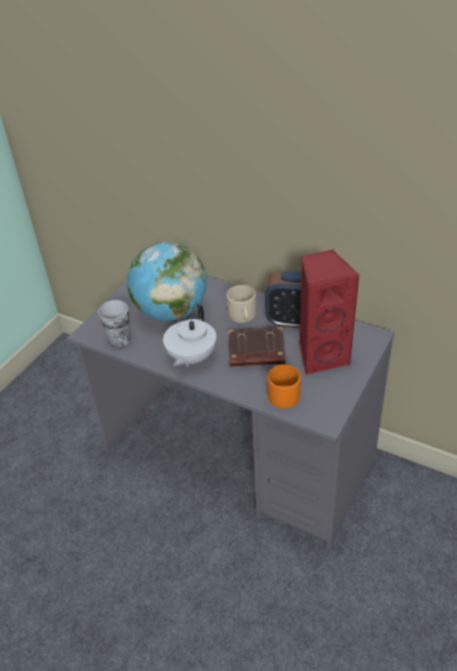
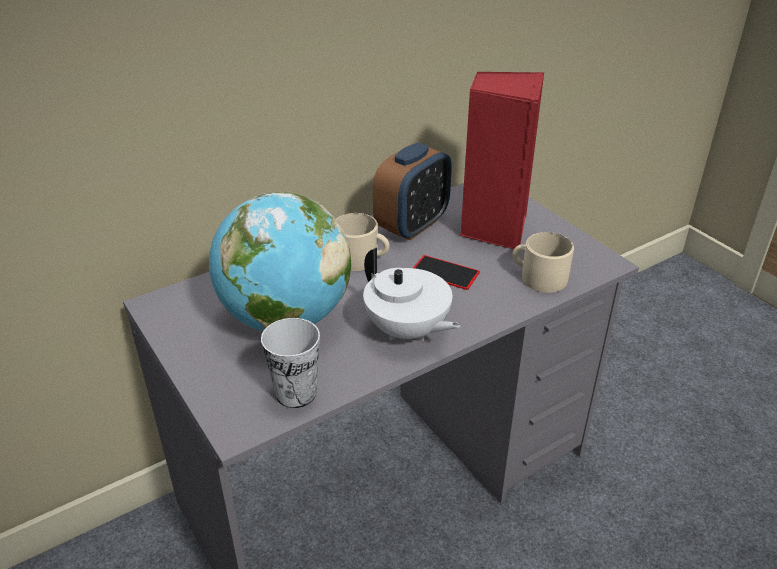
camera: 65 degrees left, 5 degrees down
(255, 352) = (444, 272): brown book -> phone
(283, 393) = (538, 277): orange mug -> beige mug

